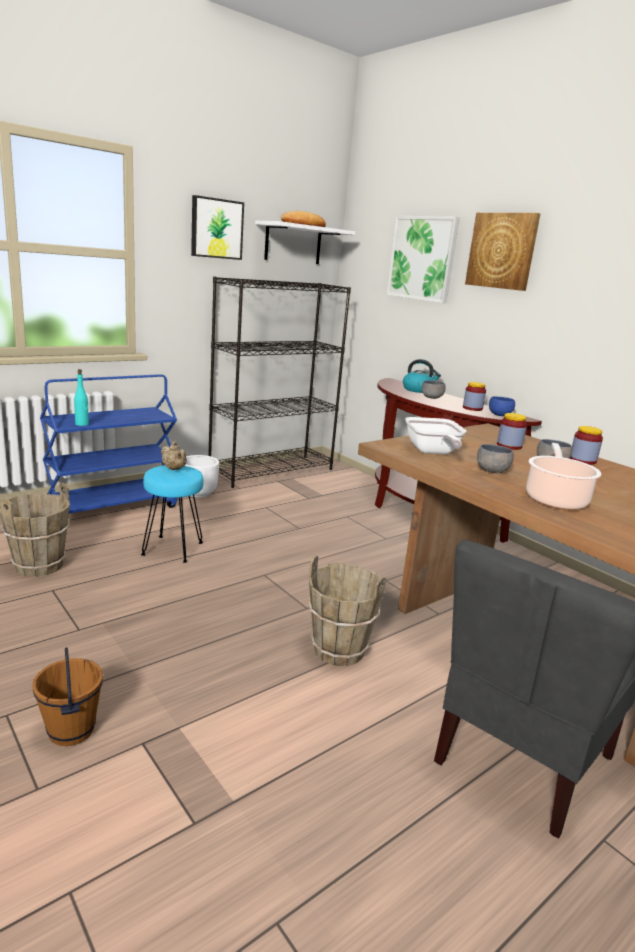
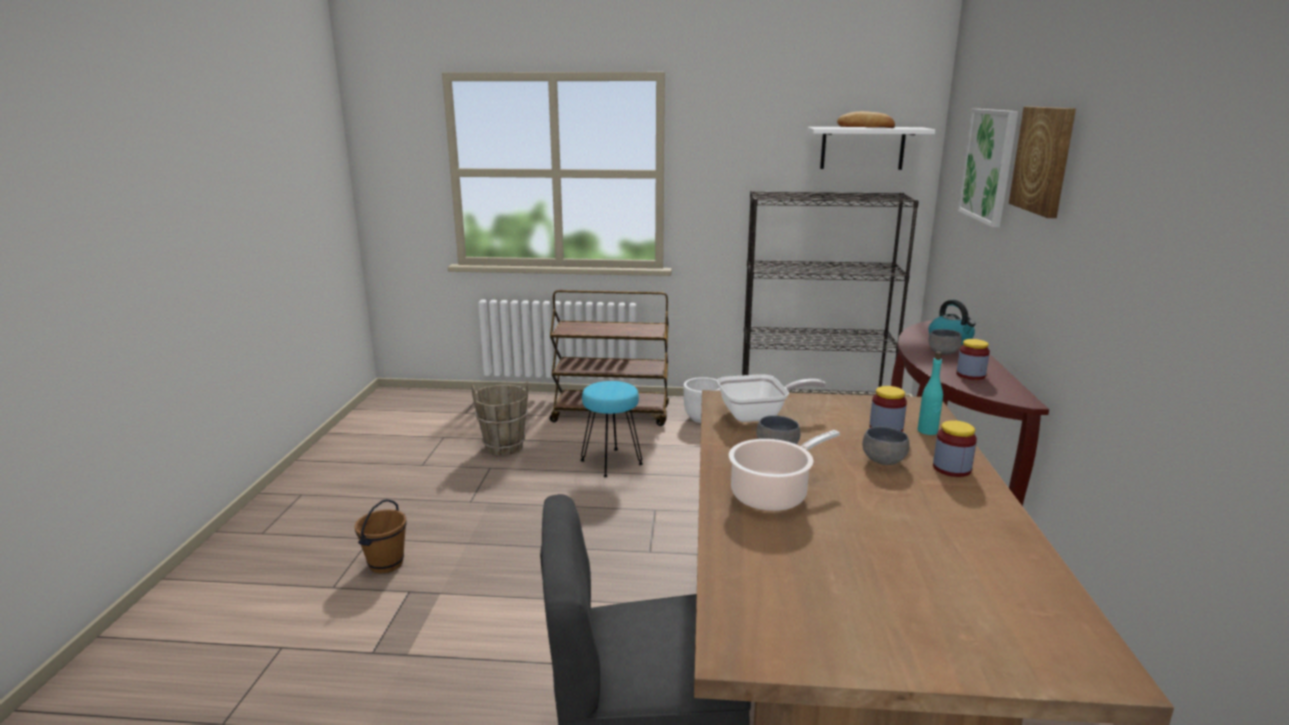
camera: 45 degrees right, 0 degrees up
(82, 424) = (577, 332): turquoise bottle -> turquoise bottle (927, 431)
(112, 508) = (612, 414): blue cart -> brown cart
(174, 469) = (614, 386): beige teapot -> none
(216, 228) = (757, 140): picture -> none
(339, 649) = (624, 596): brown bucket -> none
(432, 452) = (759, 415): frying pan -> frying pan turned 135 degrees counterclockwise
(499, 415) = (991, 390): blue bowl -> none

